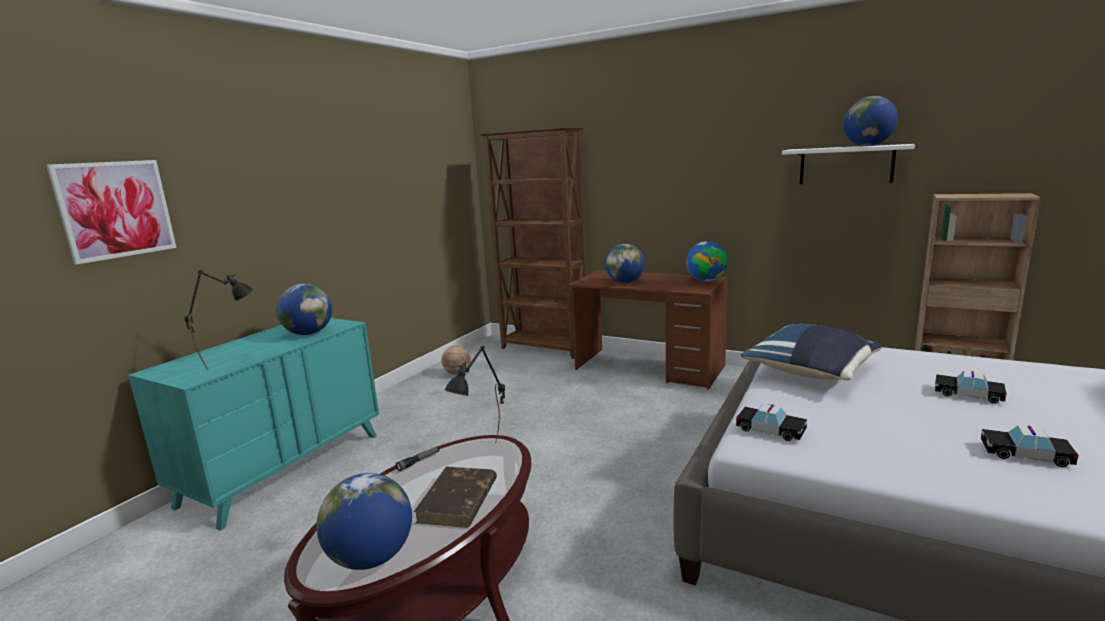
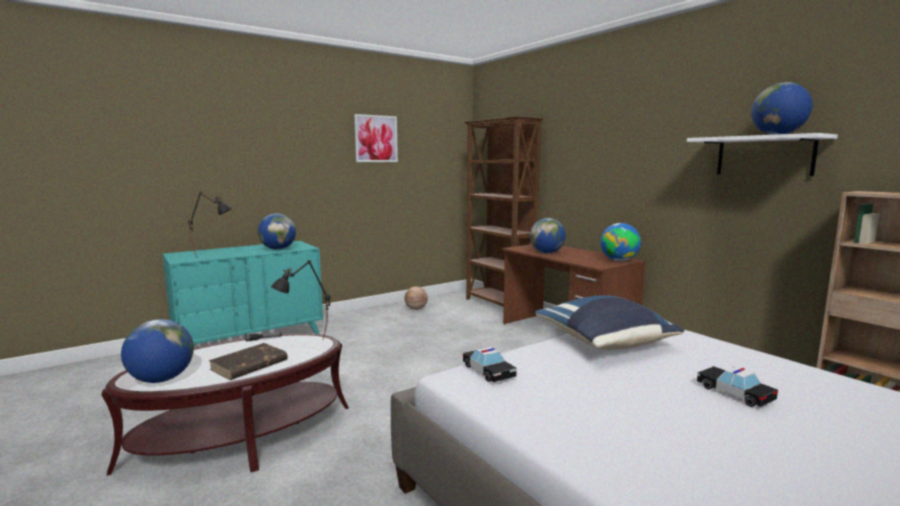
camera: 25 degrees right, 5 degrees down
(115, 209) = (172, 151): picture -> picture (376, 138)
(1025, 454) = (697, 452): toy car -> none

